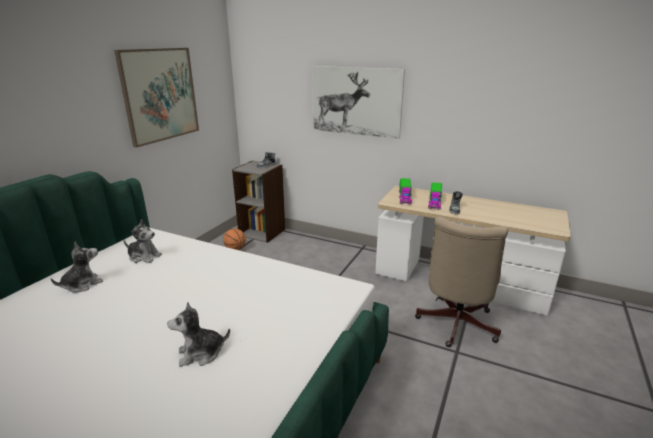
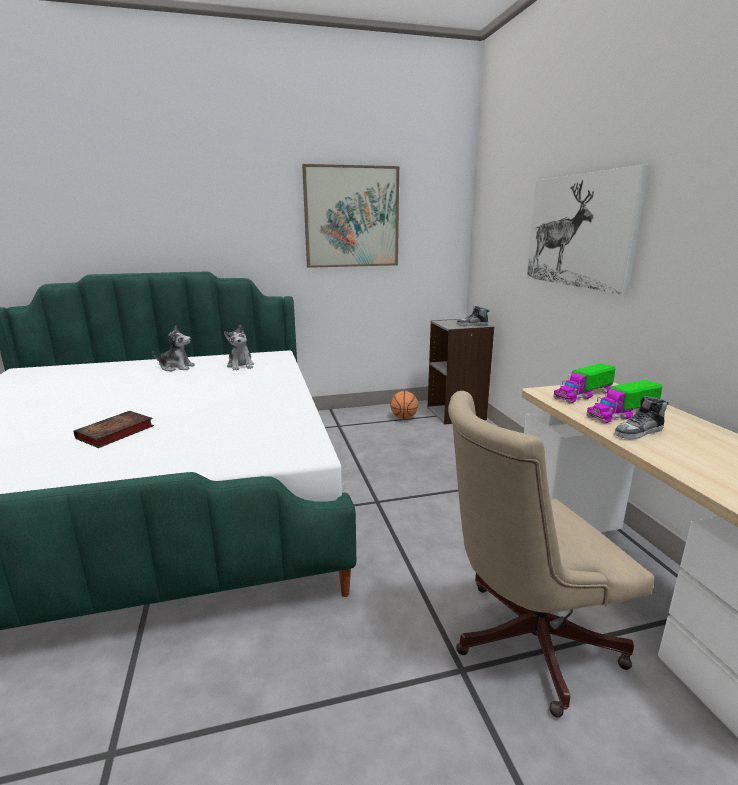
camera: 50 degrees right, 5 degrees down
(201, 353) = (114, 433): plush toy -> book

